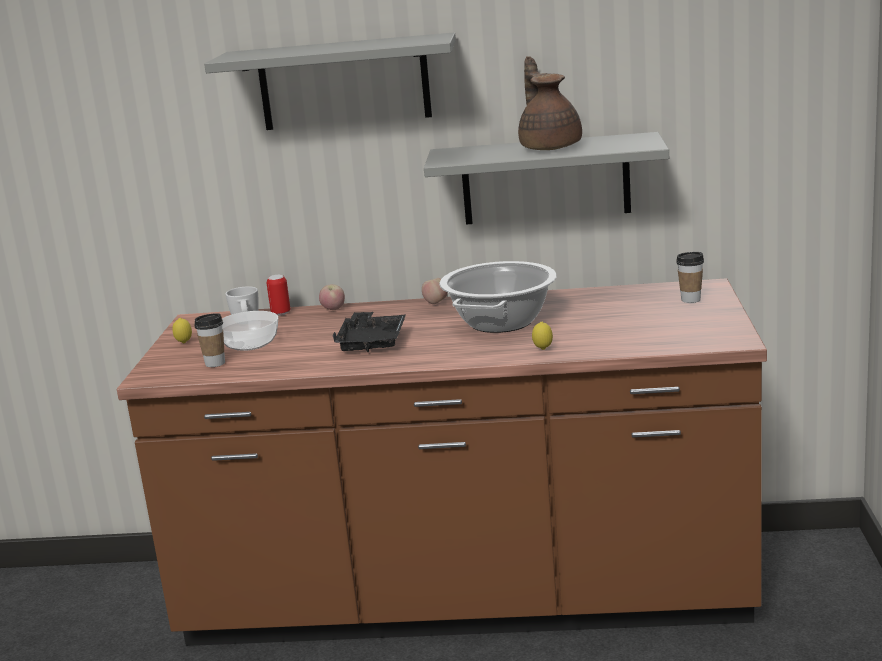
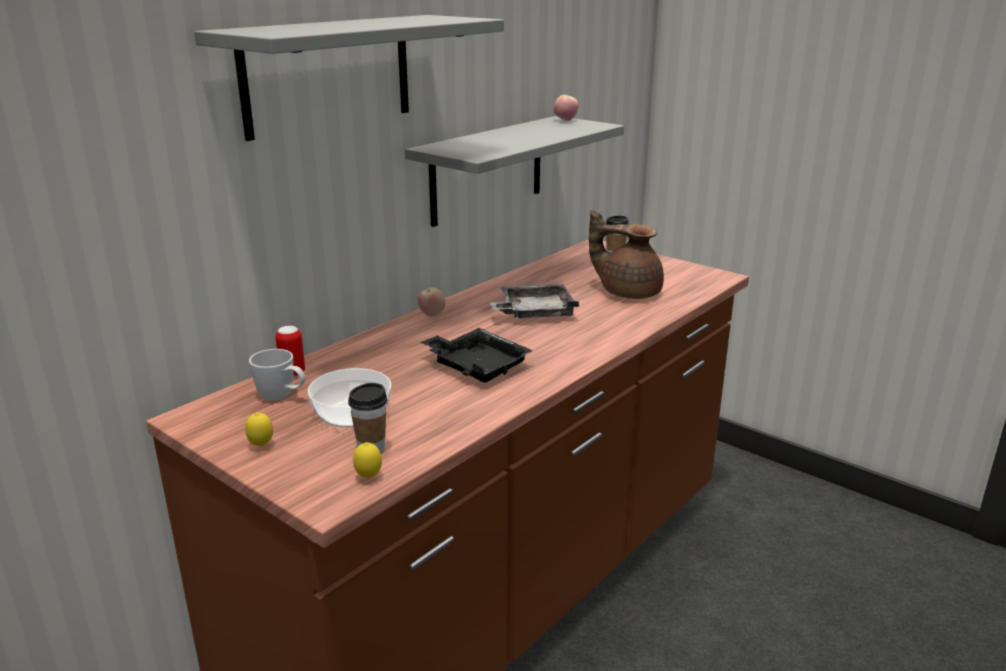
camera: 55 degrees left, 5 degrees up
(333, 309) = (345, 351): apple -> apple (565, 120)
(500, 322) = (534, 312): cooking pot -> grey tray
(543, 349) = (629, 322): lemon -> lemon (368, 477)
(550, 147) = (522, 134): brown teapot -> brown teapot (627, 292)

